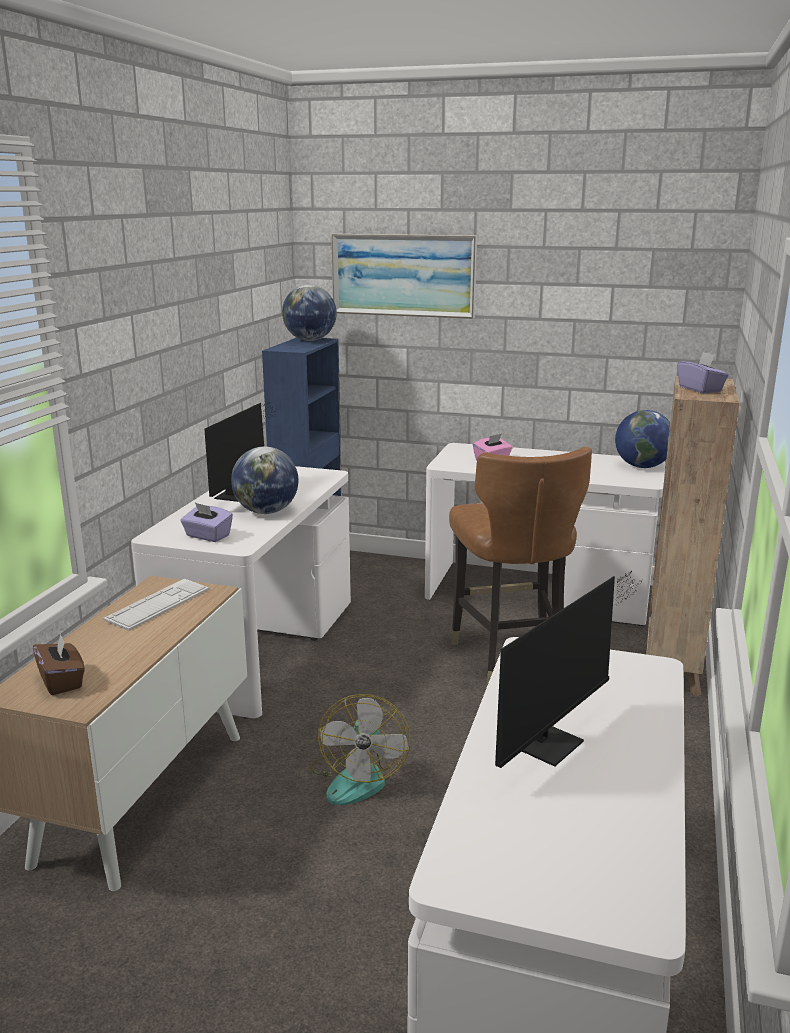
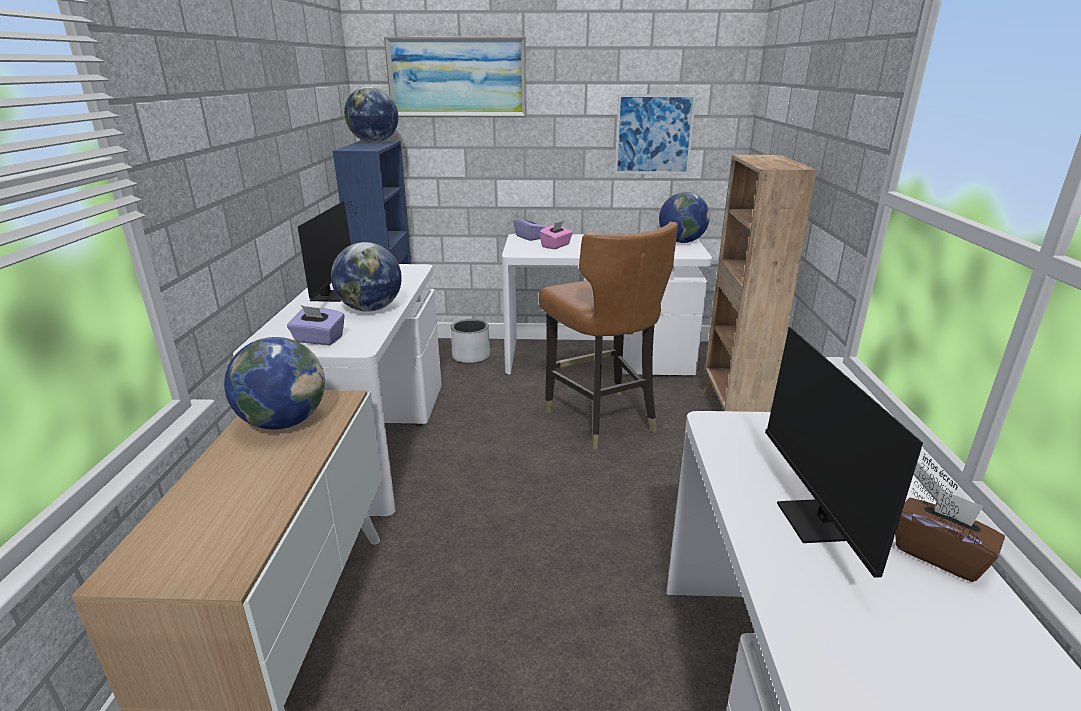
camera: 15 degrees left, 5 degrees up
(62, 681) = (191, 542): brown tissue box -> brown tissue box (939, 554)
(158, 605) = (284, 422): keyboard -> globe
(357, 777) = (513, 562): fan -> none
(395, 576) = (471, 356): none -> grey planter
(553, 739) = (820, 528): monitor -> monitor turned 150 degrees clockwise
(618, 342) = (654, 134): none -> picture
(700, 389) = (769, 162): purple tissue box -> purple tissue box (529, 237)

